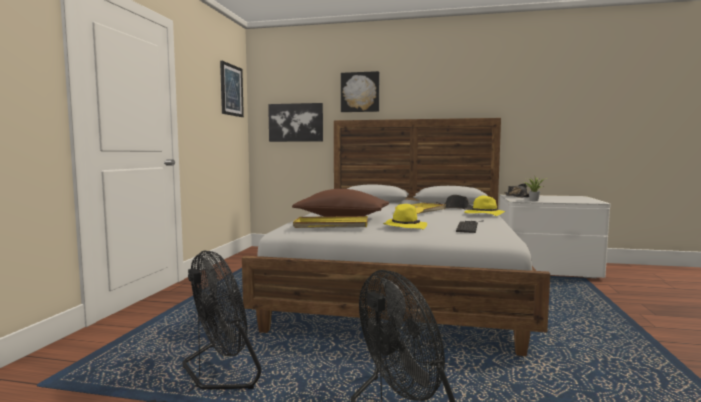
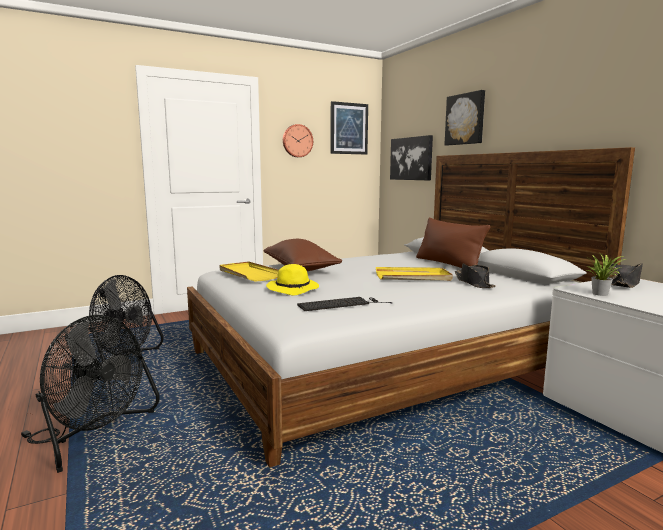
camera: 50 degrees right, 5 degrees up
(201, 97) = (297, 141): none -> wall clock
(397, 203) = (448, 264): none -> brown pillow
(483, 215) = (448, 297): yellow hat -> none

